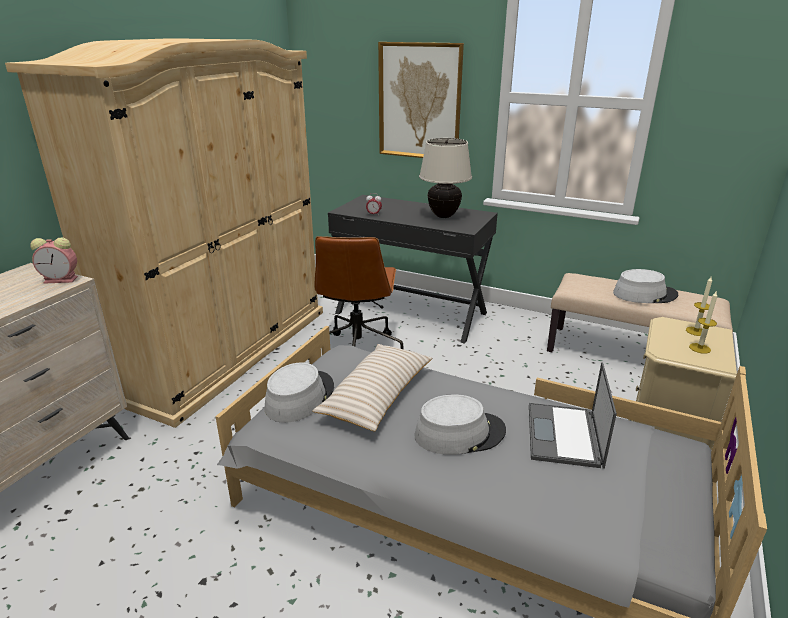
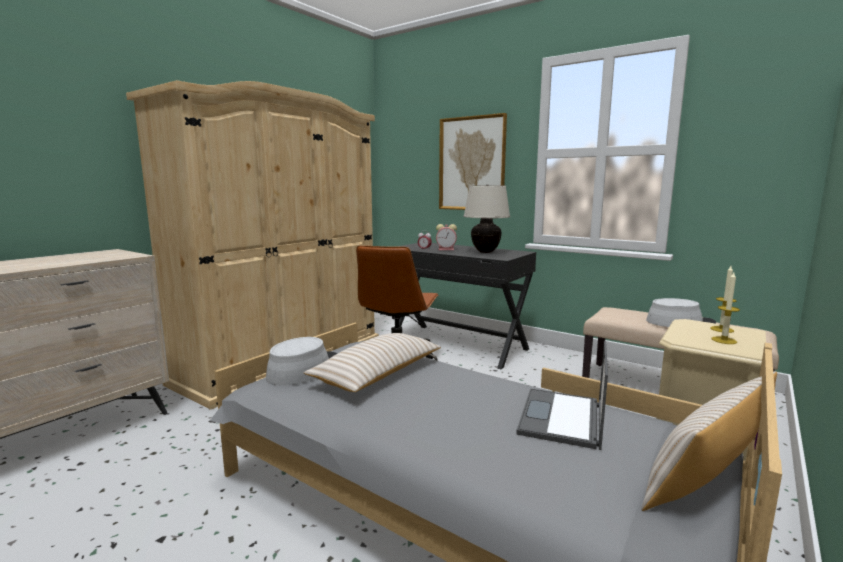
camera: 10 degrees right, 15 degrees down
(62, 279) = (129, 255): alarm clock -> alarm clock (446, 249)
(459, 433) = (447, 407): grey hat -> none
(688, 484) = (706, 475): none -> beige pillow

